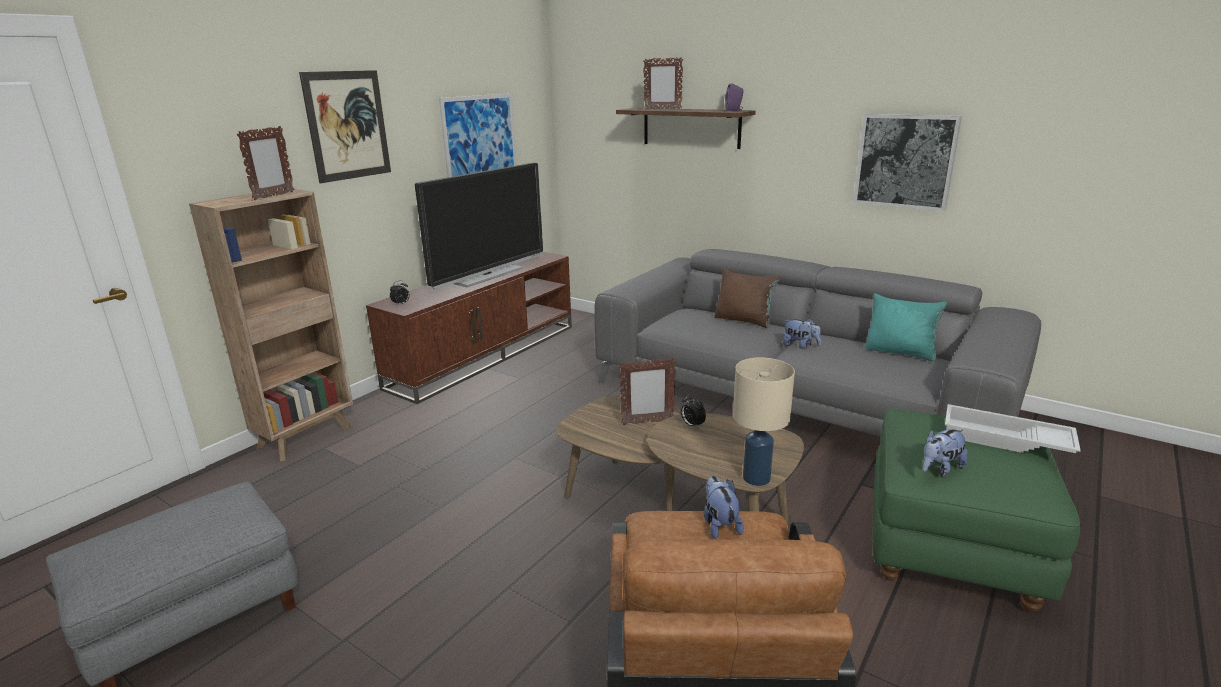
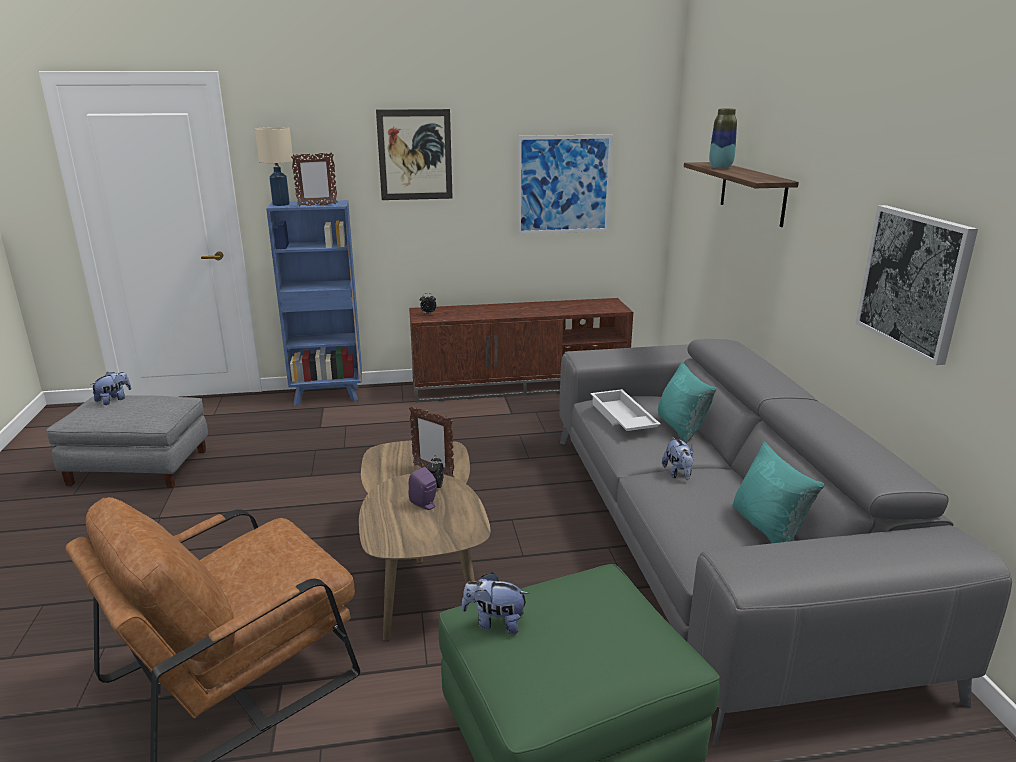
camera: 45 degrees right, 0 degrees up
(307, 436) = (328, 396): brown bookcase -> blue bookcase
(487, 275) = (531, 310): television -> none
(662, 109) = (720, 167): picture frame -> vase
(719, 524) = (294, 553): plush toy -> plush toy (114, 400)
(734, 110) = (773, 178): purple speaker -> purple speaker (425, 505)
(744, 320) = (681, 428): brown pillow -> turquoise pillow
(757, 478) = (386, 545): beige table lamp -> beige table lamp (281, 204)
(1005, 440) = (611, 644): white tray -> white tray (621, 418)

